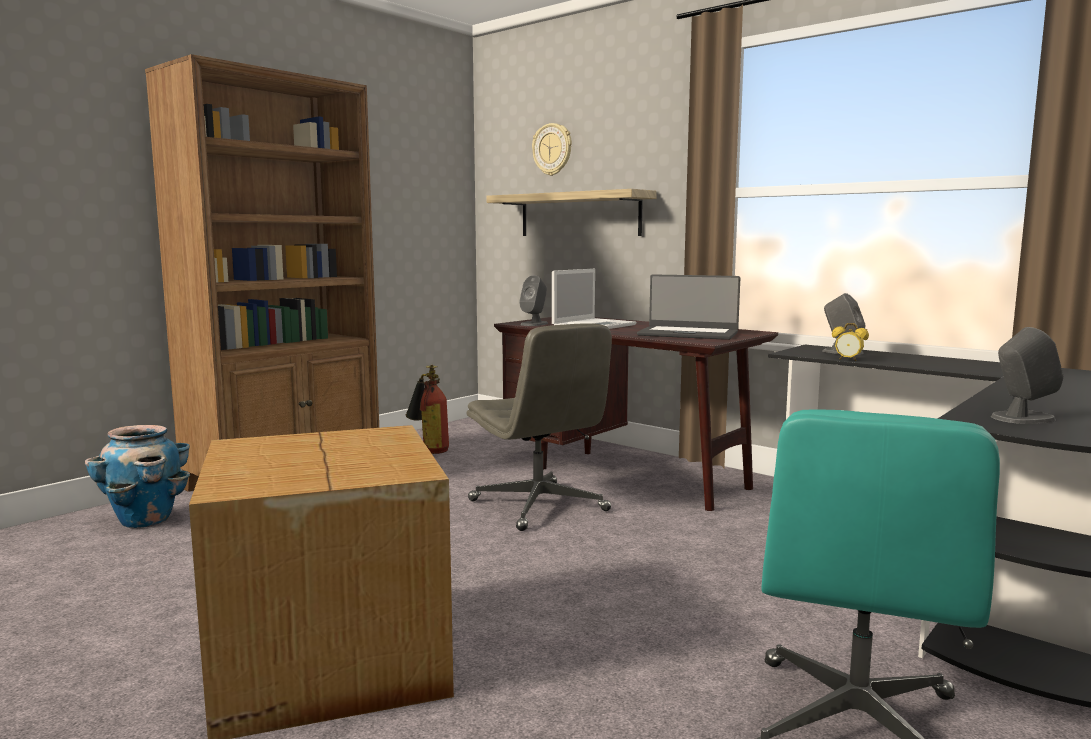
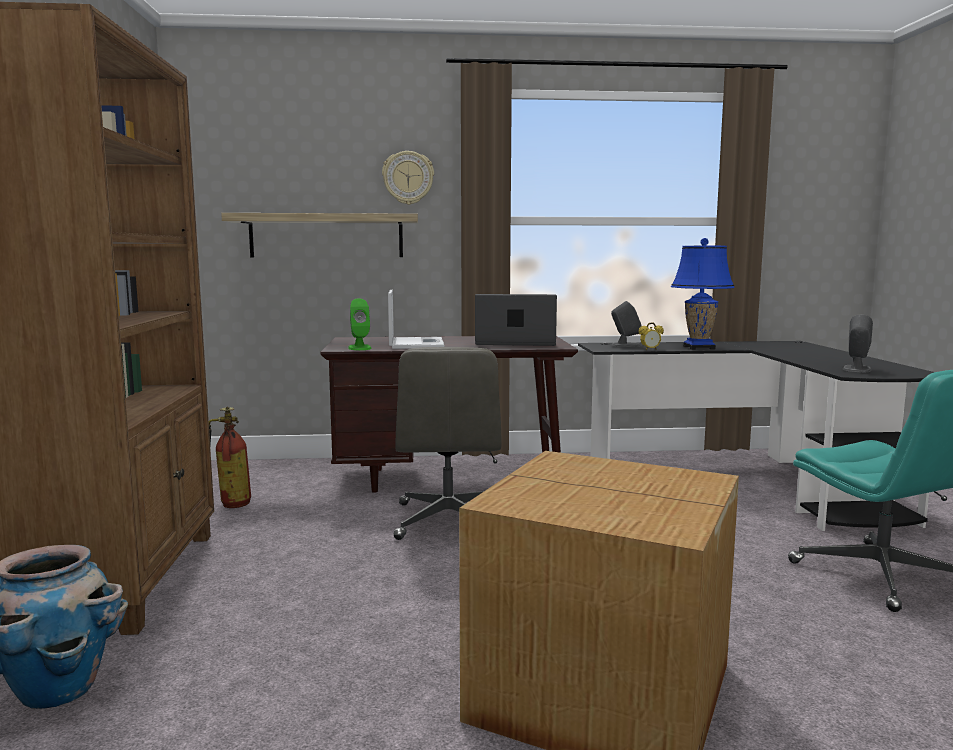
camera: 45 degrees left, 0 degrees up
(534, 324) = (359, 348): grey speaker -> green speaker
(539, 506) = (448, 521): grey office chair -> grey office chair turned 75 degrees clockwise
(552, 149) = (288, 167): wall clock -> wall clock (408, 178)
(688, 334) = (516, 342): laptop -> laptop turned 150 degrees counterclockwise
(931, 366) = (698, 348): none -> blue table lamp

